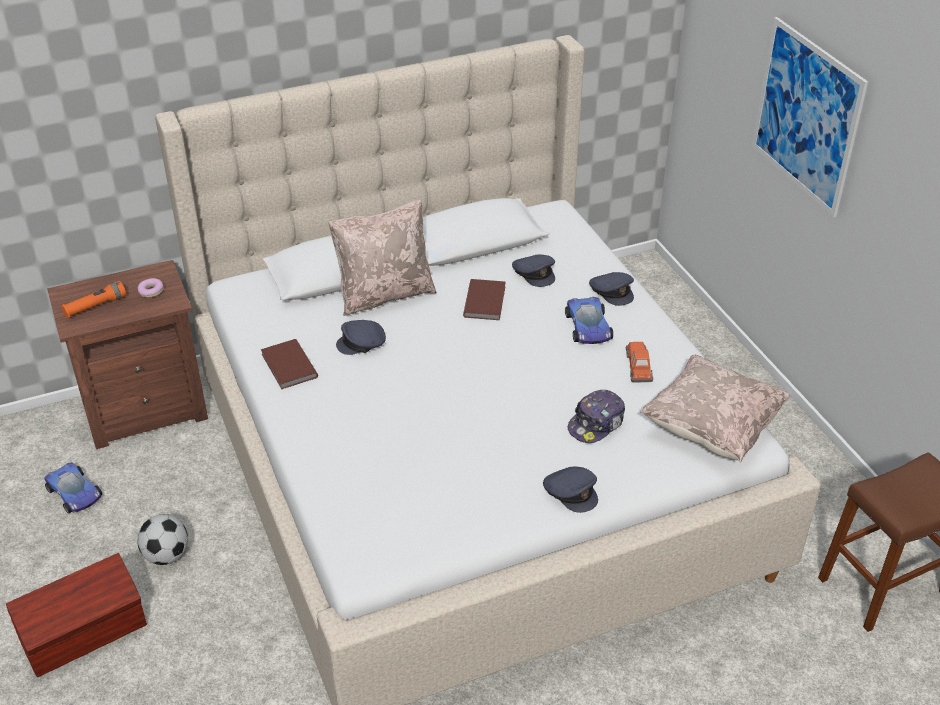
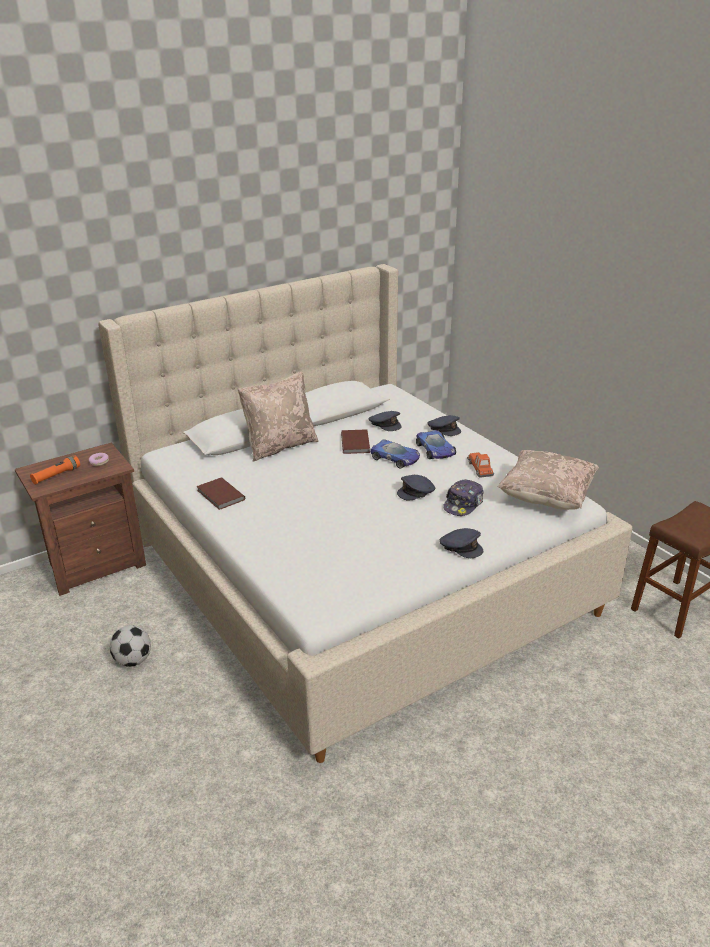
camera: 10 degrees left, 10 degrees down
(75, 493) = (47, 628): toy car -> toy car (396, 458)
(85, 633) = (76, 725): brown storage box -> none
(362, 343) = (272, 476): grey cap -> grey cap (416, 492)
(806, 116) = (561, 293): picture -> none

